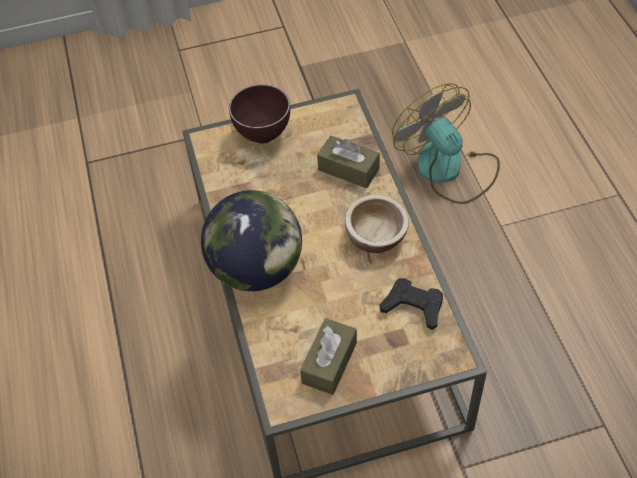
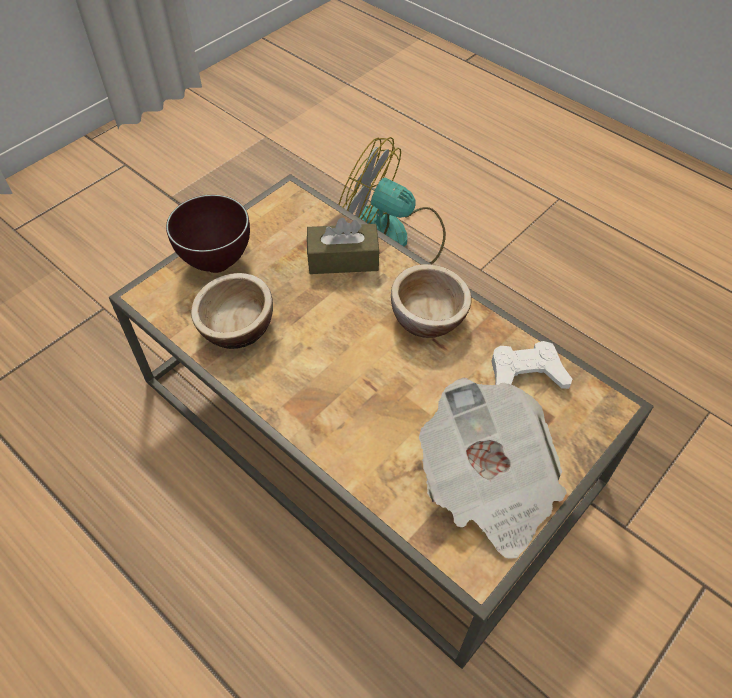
camera: 35 degrees left, 0 degrees up
(246, 186) = (237, 327): none -> bowl
(256, 269) = (320, 418): globe -> none
(329, 363) = (488, 485): brown tissue box -> newspaper
(413, 306) = (526, 373): black game controller -> white game controller

